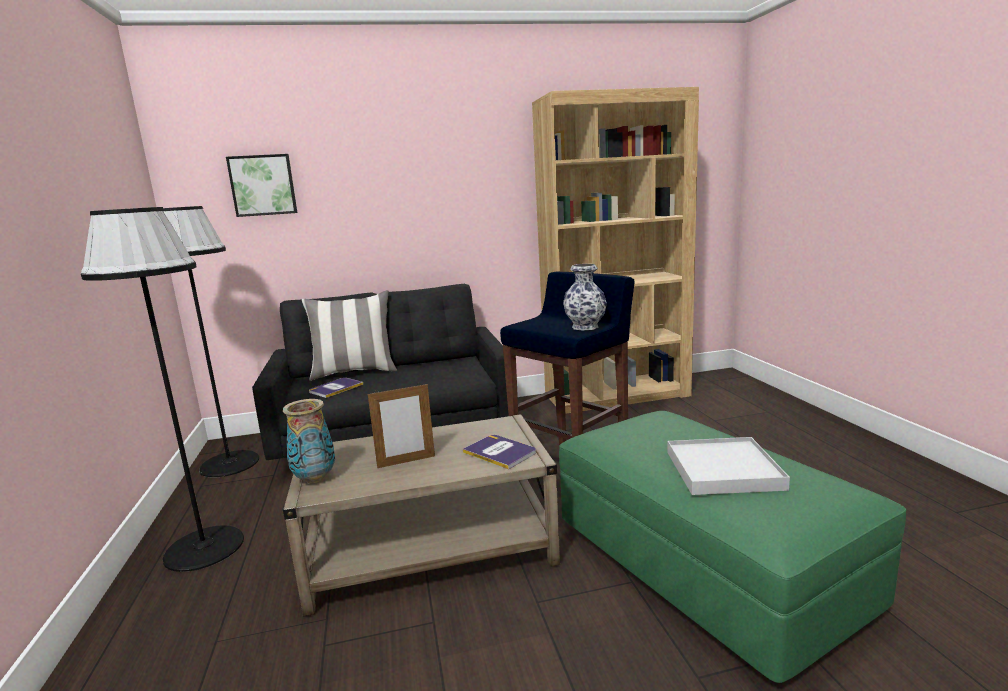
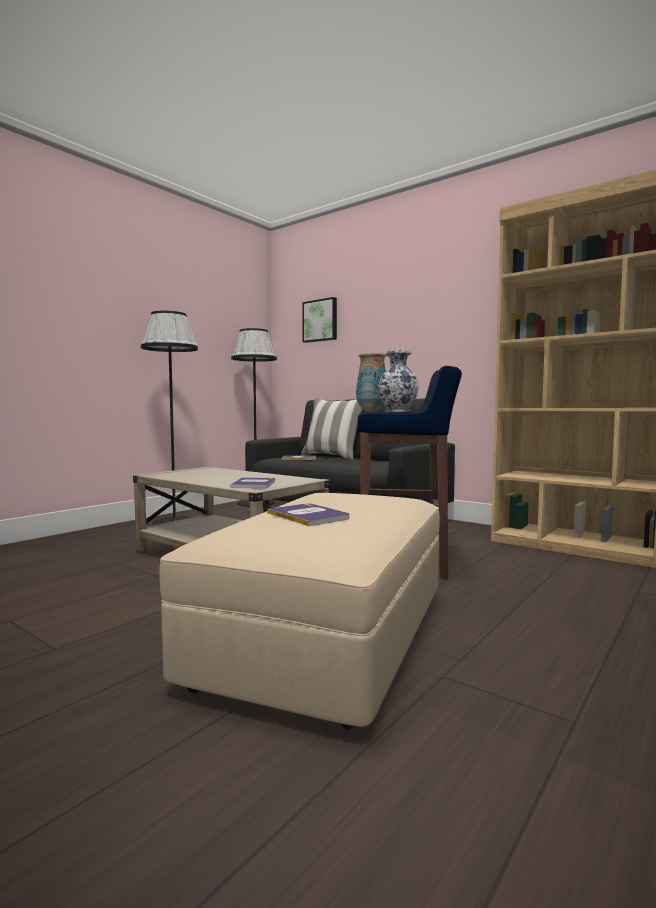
camera: 50 degrees right, 10 degrees down
(315, 478) = (171, 472): vase -> vase (372, 411)
(406, 462) = (213, 477): picture frame -> none
(704, 564) = (328, 636): green ottoman -> beige ottoman
(723, 470) = (308, 516): white tray -> book

